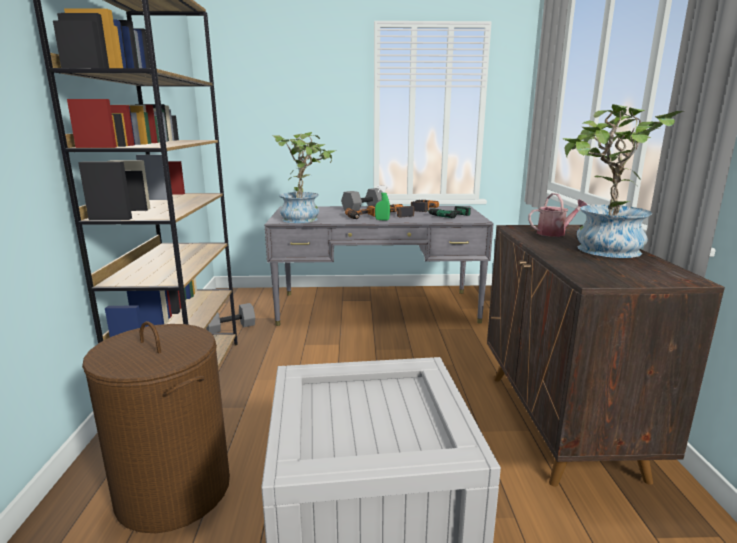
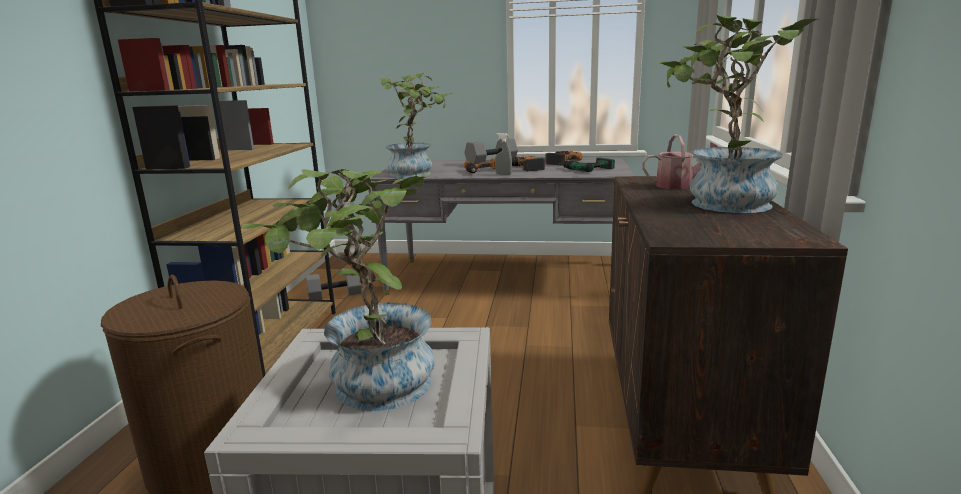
camera: 10 degrees right, 0 degrees up
(366, 416) = (368, 388): none -> potted plant
(382, 220) = (503, 174): green spray bottle -> grey spray bottle

